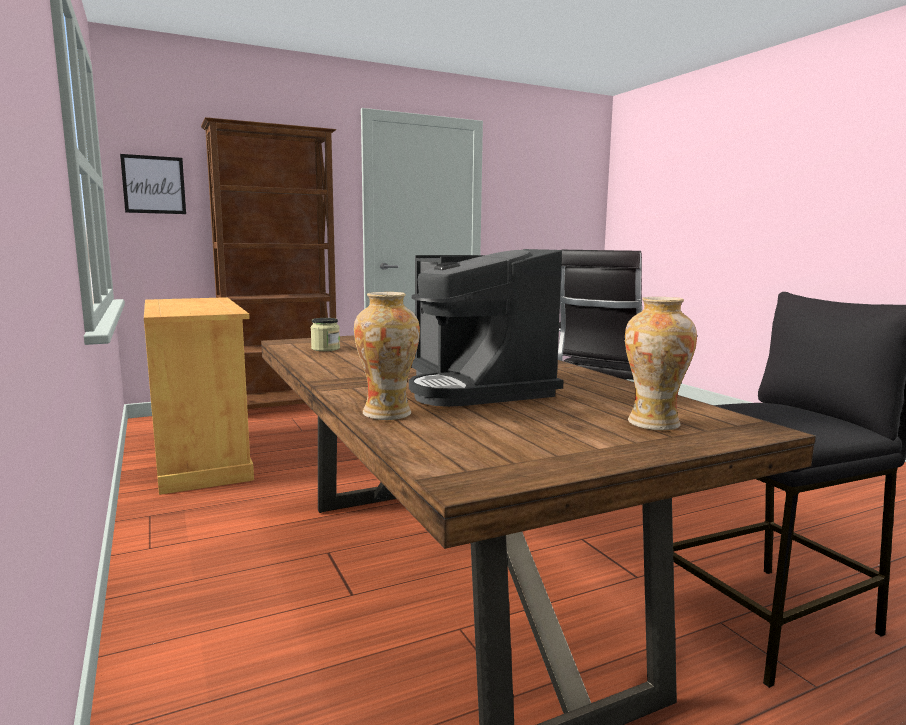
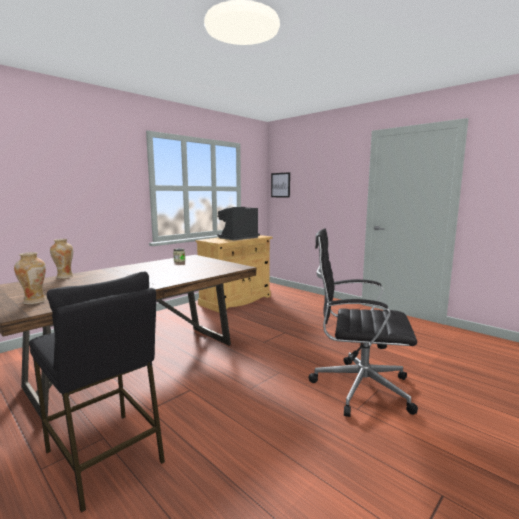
camera: 70 degrees right, 0 degrees up
(282, 409) = (309, 296): brown bookcase -> none
(476, 388) = (102, 280): coffee machine -> coffee machine (237, 238)

